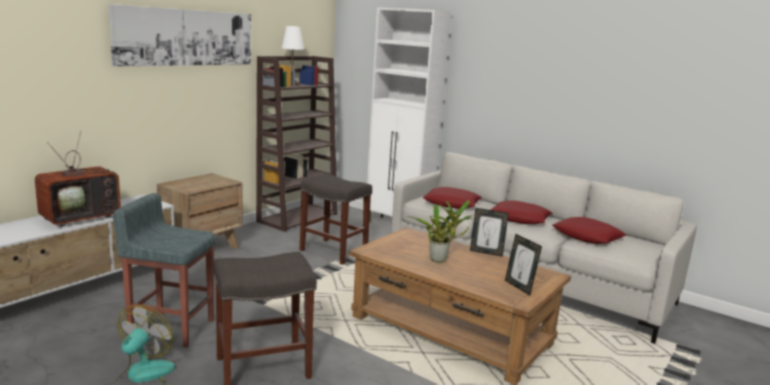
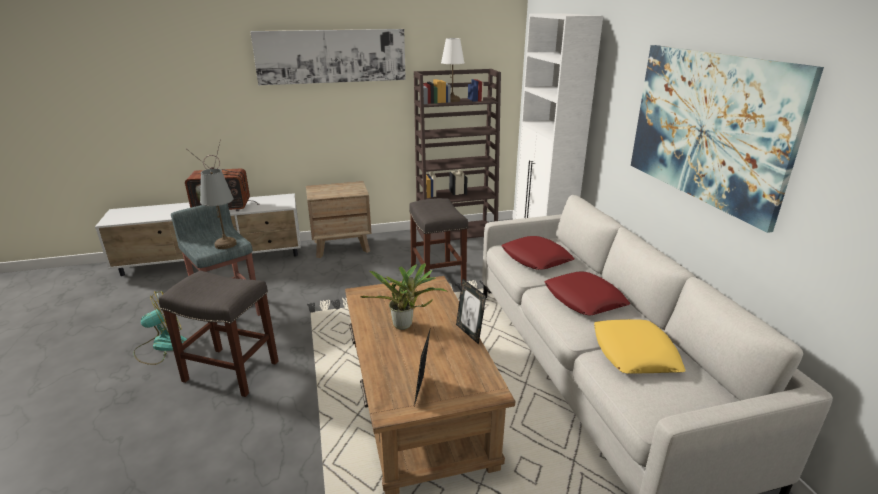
camera: 40 degrees right, 10 degrees up
(190, 237) = (226, 244): none -> grey table lamp
(570, 84) = (707, 127): none -> picture
(587, 236) = (635, 353): red pillow -> yellow pillow

